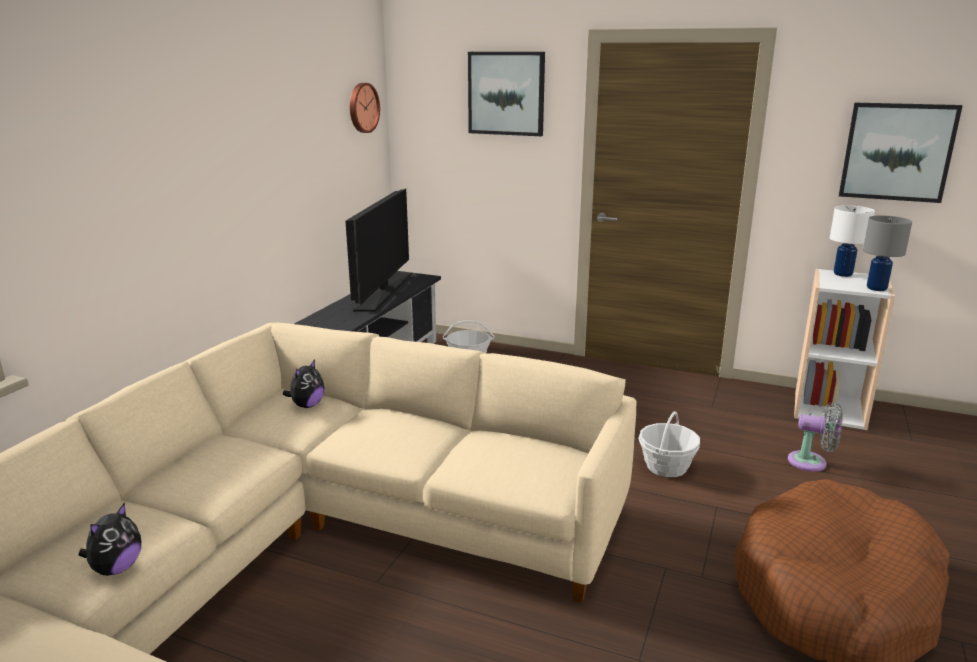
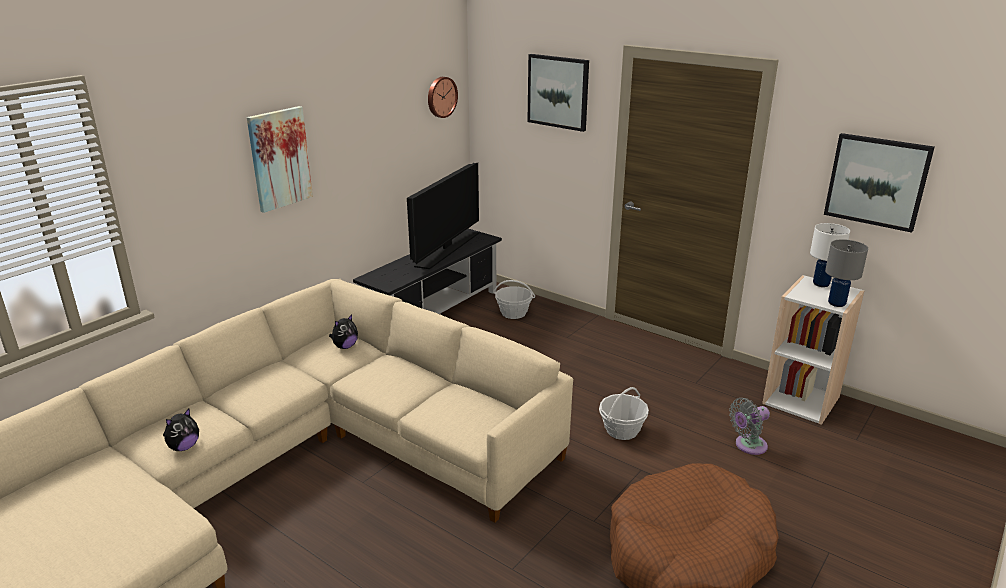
camera: 15 degrees right, 5 degrees up
(189, 162) = (279, 158): none -> picture
(811, 462) = (748, 446): grey fan -> grey fan turned 120 degrees clockwise

